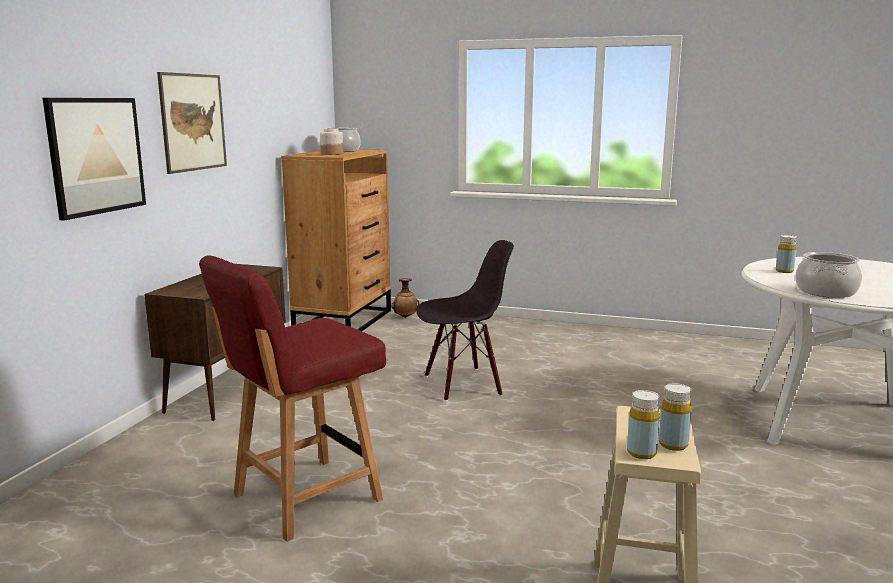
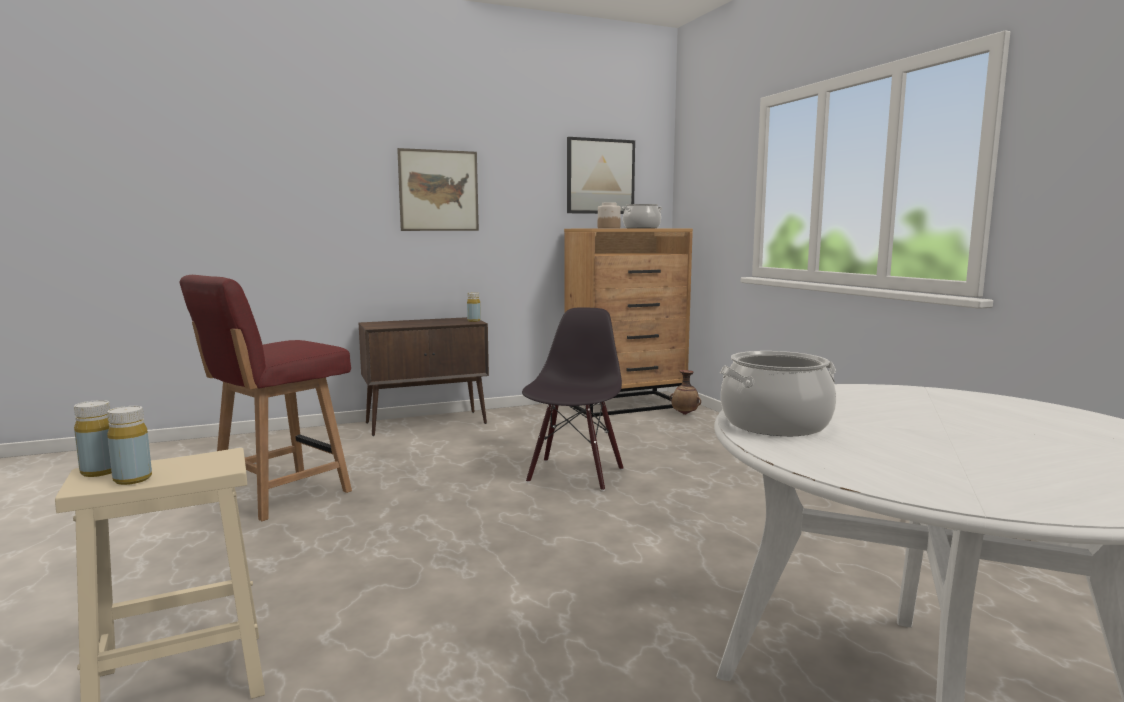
camera: 50 degrees right, 5 degrees down
(96, 156) = (321, 210): picture -> picture (600, 176)
(304, 498) = (279, 495): red chair -> red chair turned 60 degrees counterclockwise
(462, 384) = (574, 474): black chair -> black chair turned 105 degrees counterclockwise
(784, 271) = (857, 398): yellow bottle -> yellow bottle (474, 321)

